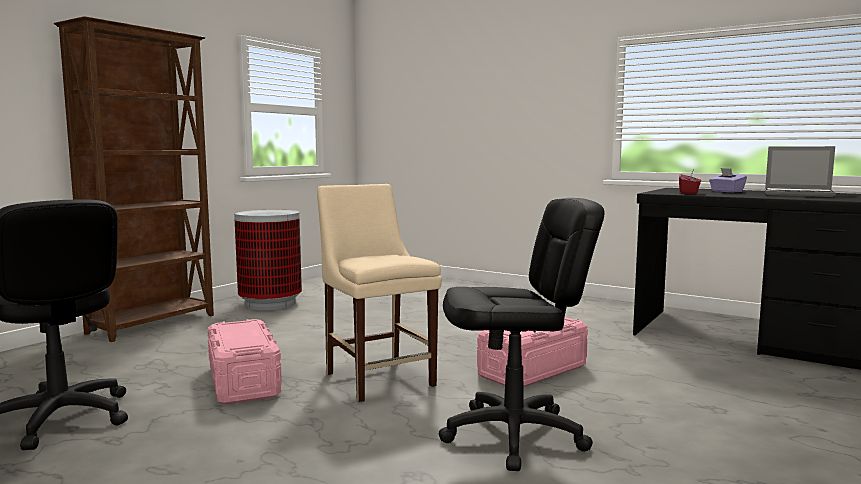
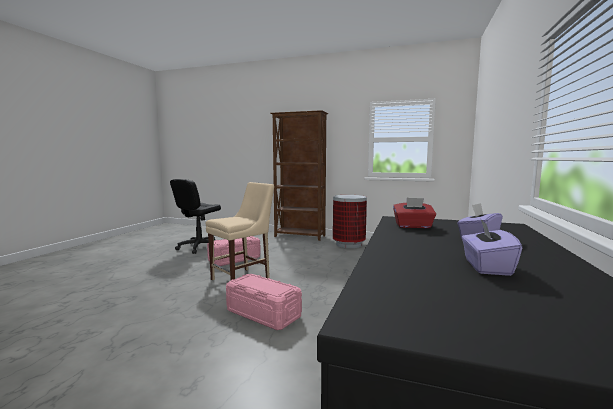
camera: 75 degrees right, 0 degrees up
(514, 435) = (163, 314): black office chair -> none
(799, 194) = (486, 267): laptop -> purple tissue box

